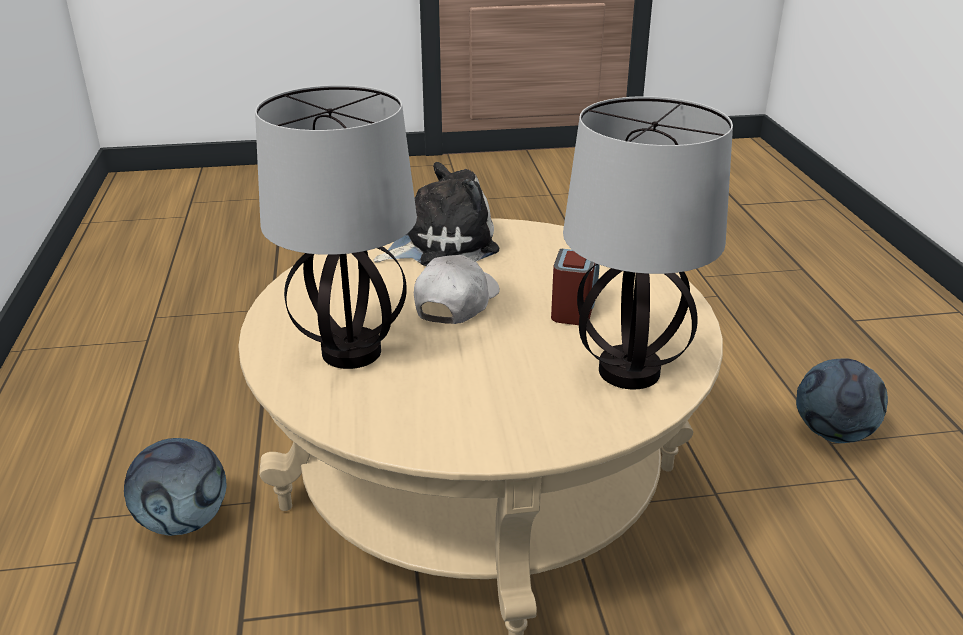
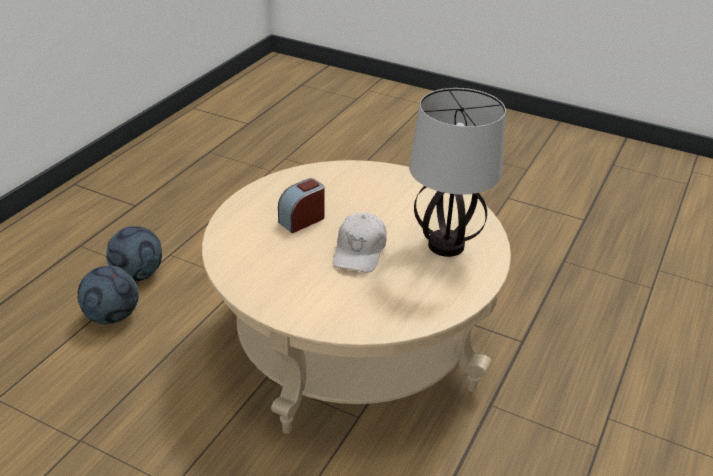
camera: 145 degrees left, 5 degrees up
(183, 522) = (537, 412): football -> football (113, 316)
(440, 244) = (316, 302): plush toy -> none
(456, 302) = (360, 251): white cap -> white cap turned 45 degrees counterclockwise
(628, 372) = (328, 181): table lamp -> none

